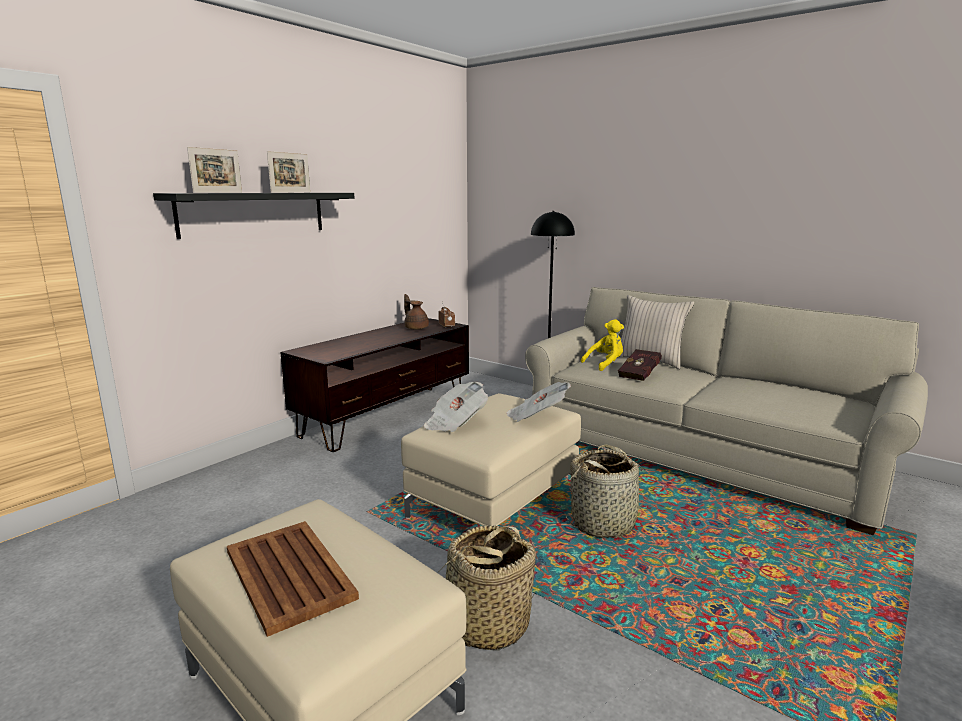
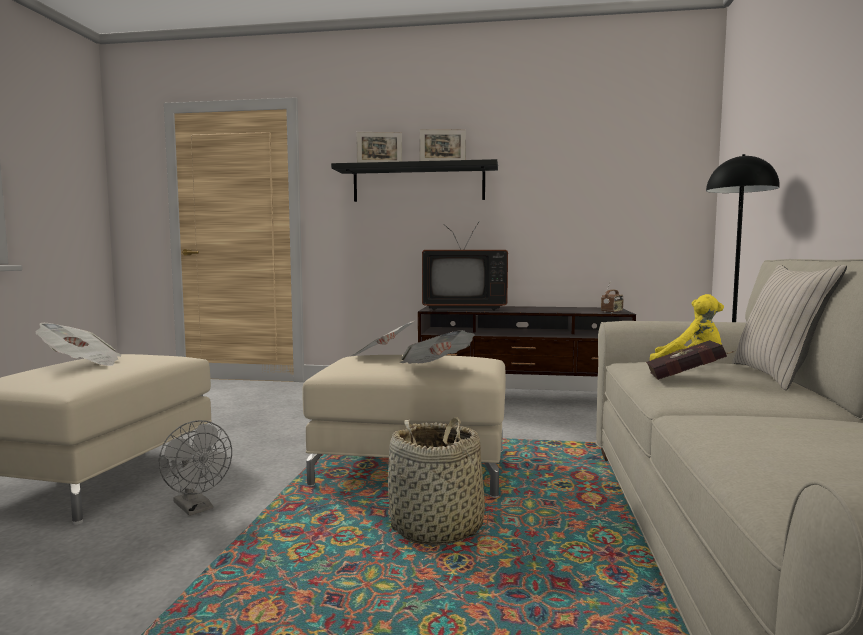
camera: 60 degrees right, 10 degrees down
(289, 573) = (82, 364): brown tray -> newspaper
(338, 349) = (462, 308): none -> television
(416, 328) = (576, 309): brown teapot -> none
(486, 624) = (197, 508): basket -> grey fan

